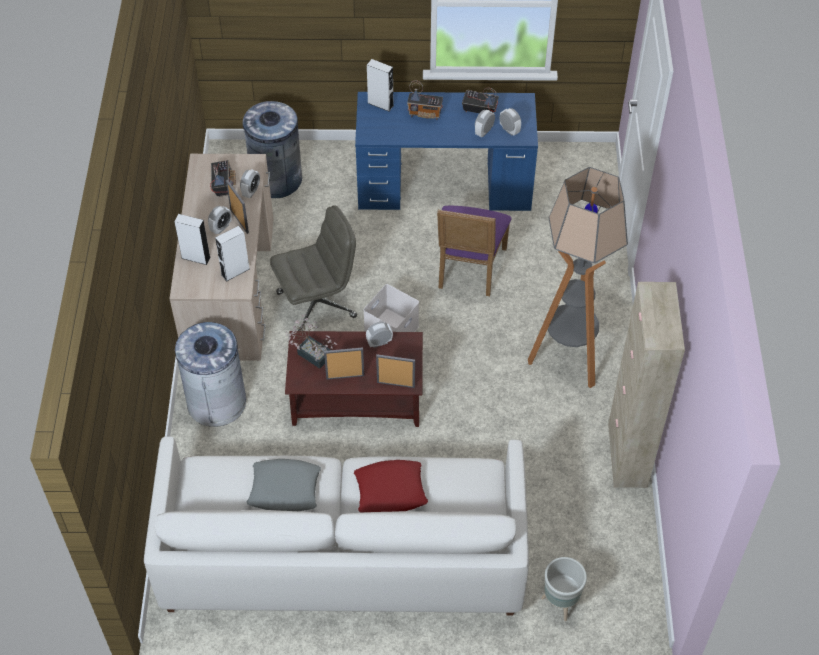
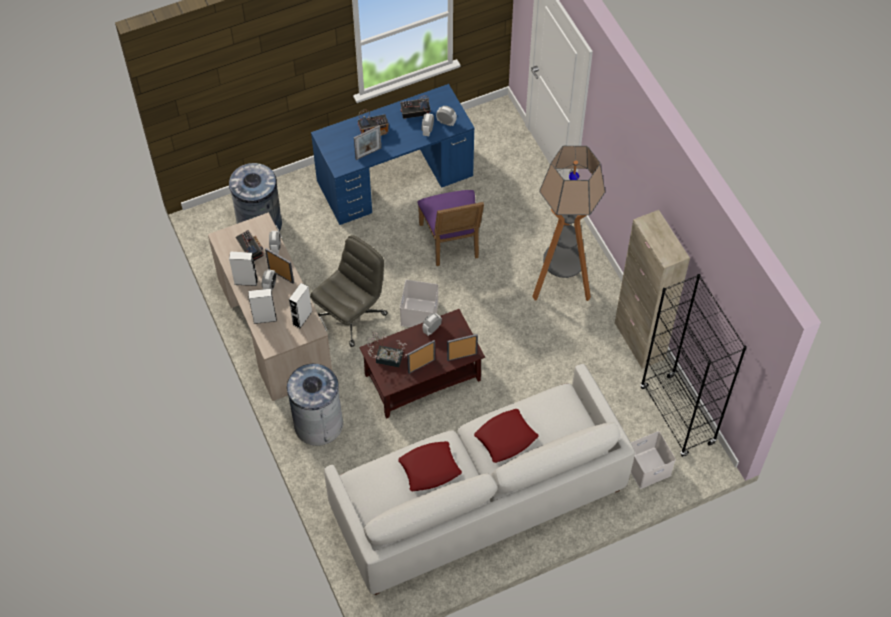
camera: 25 degrees left, 5 degrees up
(284, 489) = (429, 469): grey pillow -> red pillow
(380, 104) = (335, 136): white speaker -> white speaker (246, 281)
(406, 132) = (368, 153): none -> picture frame
(559, 603) = (647, 468): grey planter -> white storage box
(628, 558) = (677, 416): none -> black bookcase

